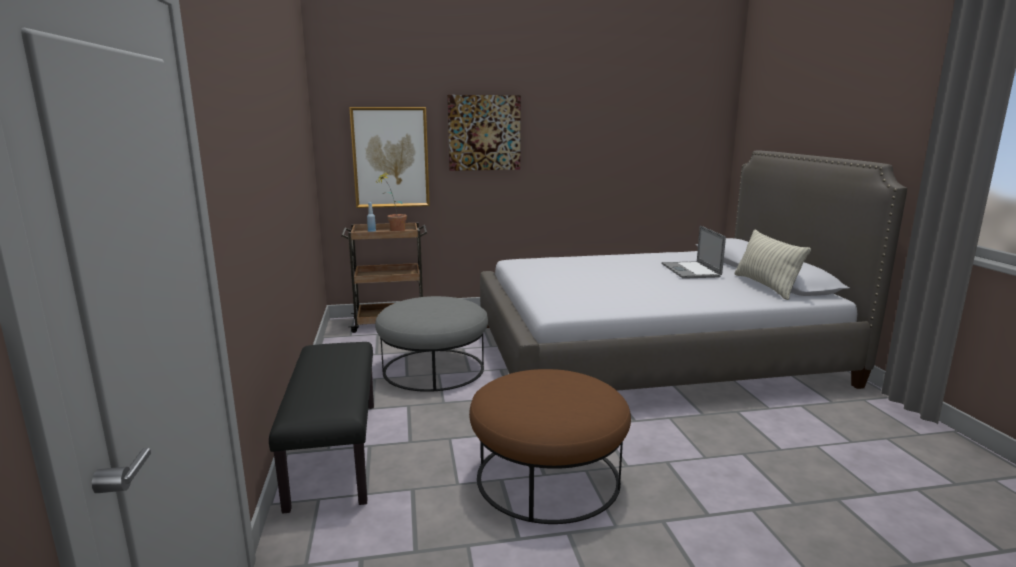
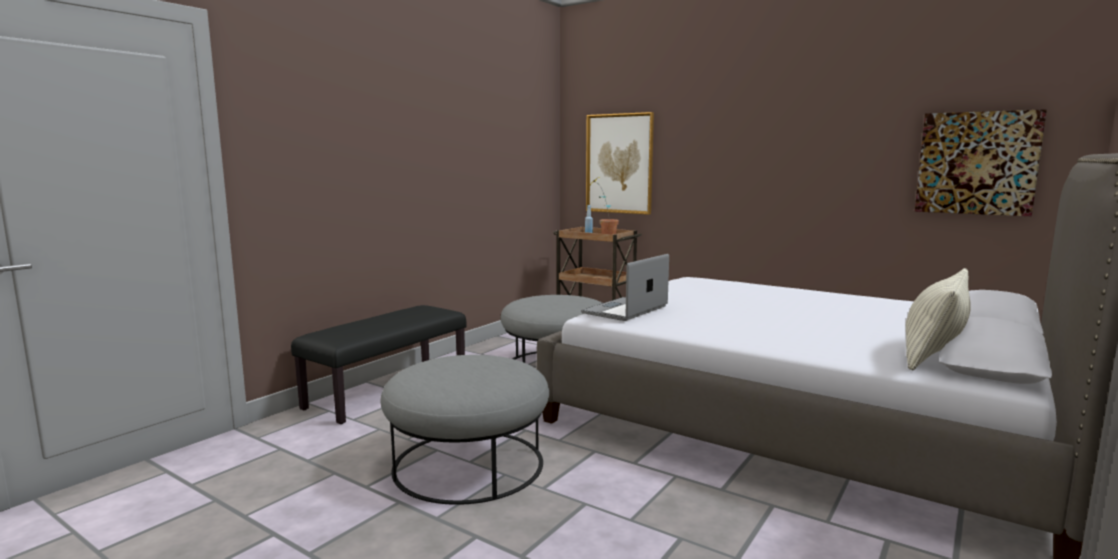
camera: 45 degrees right, 5 degrees down
(484, 133) = (710, 138): picture -> picture (977, 163)
(547, 477) = (468, 464): brown ottoman -> grey ottoman
(690, 270) = (872, 319): laptop -> laptop (625, 310)

